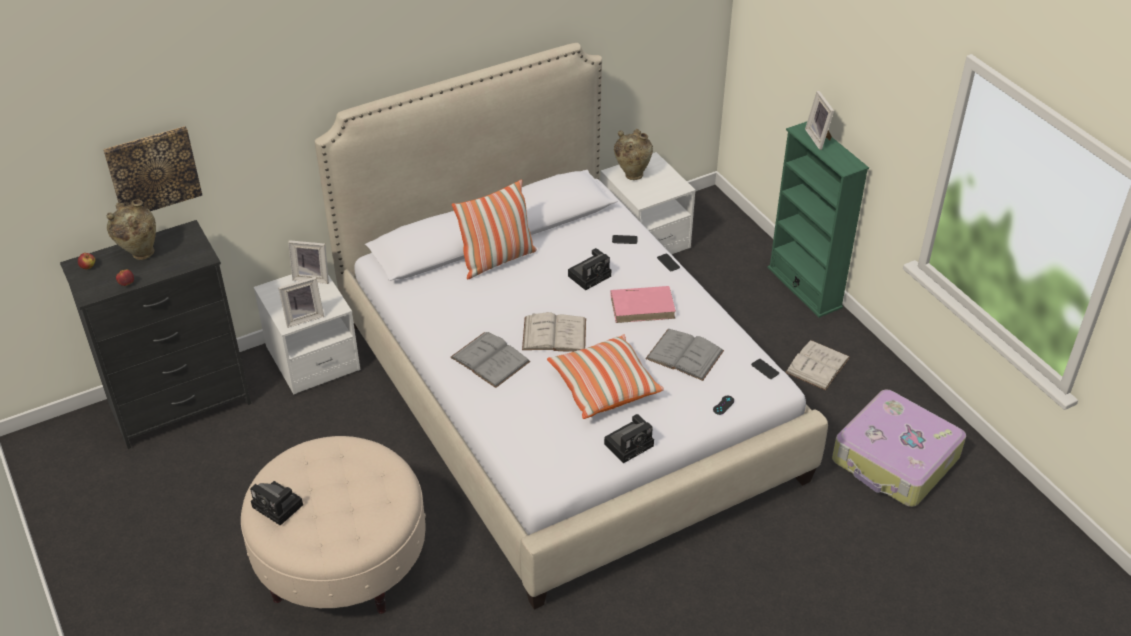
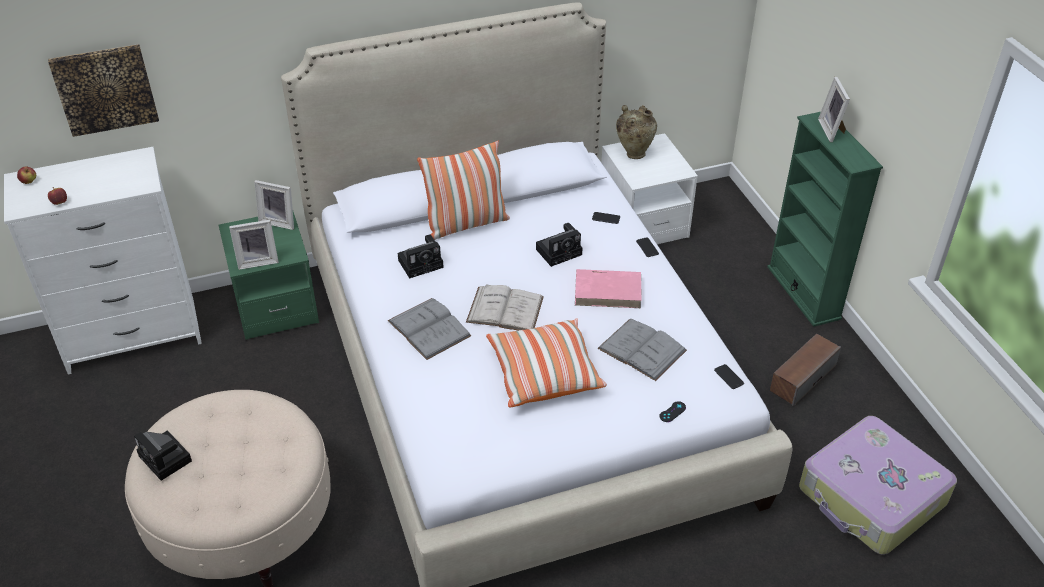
camera: 10 degrees right, 0 degrees up
(139, 254) = (84, 174): beige vase -> none
(180, 404) = (132, 335): black dresser -> white dresser
(312, 359) = (275, 305): white nightstand -> green nightstand
(630, 444) = (557, 442): camera -> camera (422, 263)
(817, 365) = (802, 378): white book -> speaker

